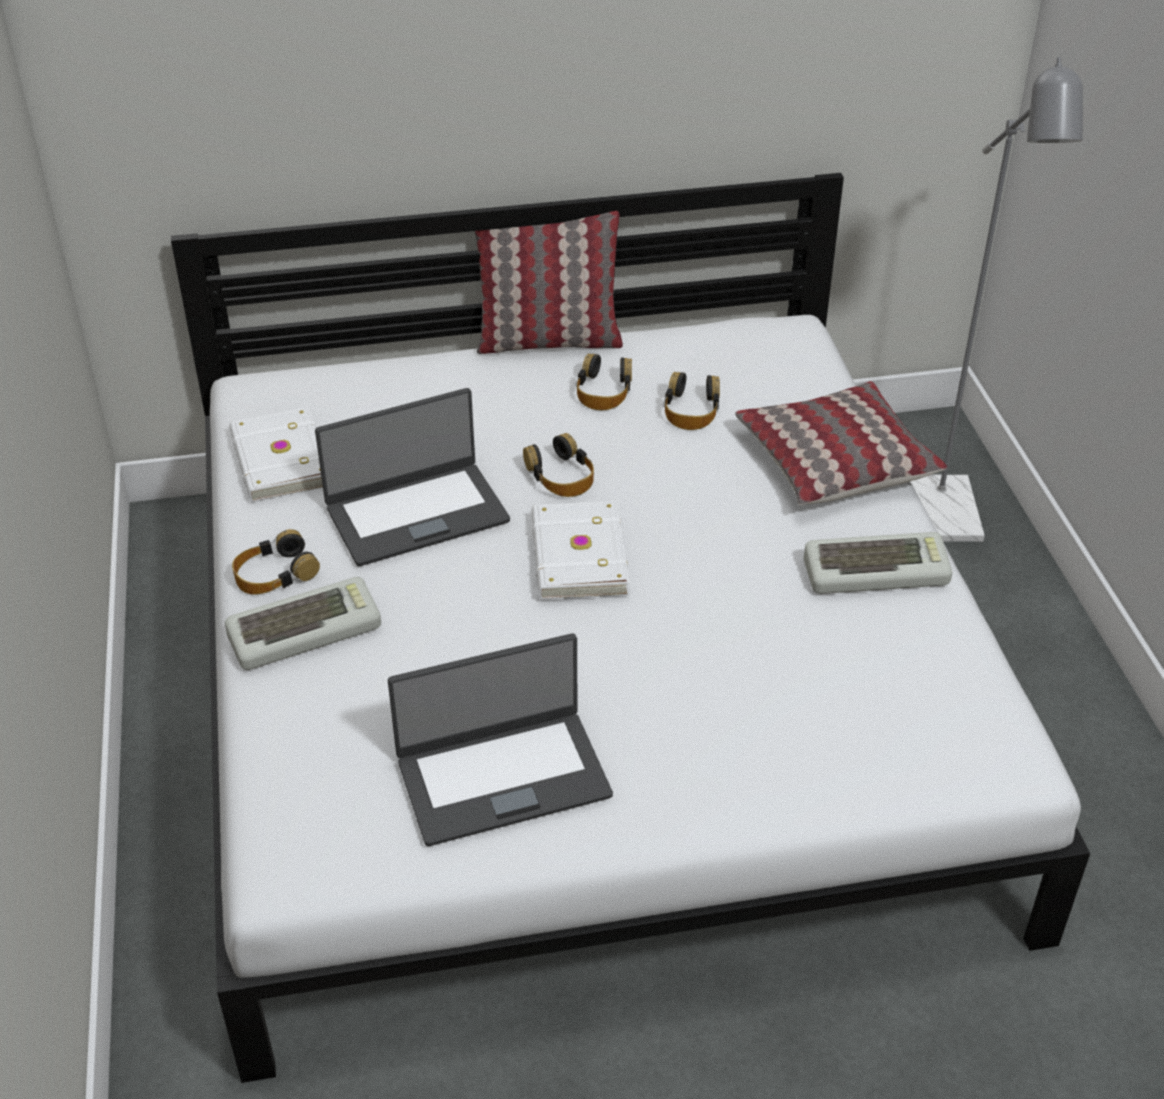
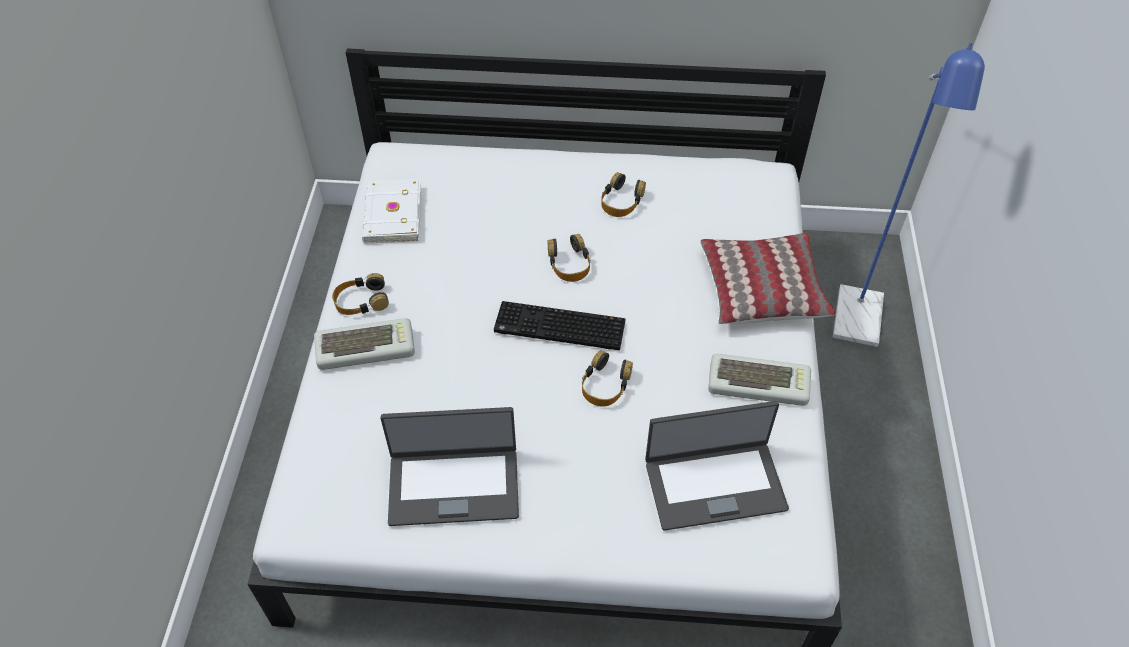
camera: 15 degrees right, 10 degrees up
(416, 513) = (465, 273): laptop -> laptop (714, 484)
(548, 340) = (598, 153): pillow -> none
(576, 556) = (558, 328): white book -> keyboard
(691, 409) = (675, 228): headphones -> headphones (605, 384)
(947, 523) = (857, 327): grey floor lamp -> blue floor lamp

